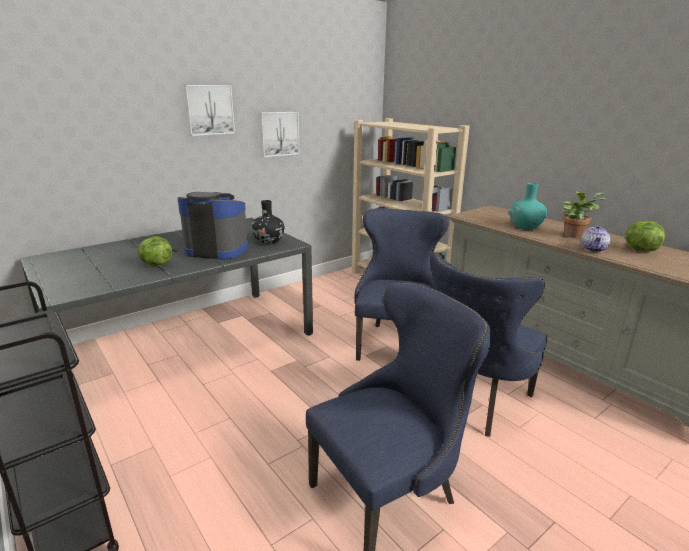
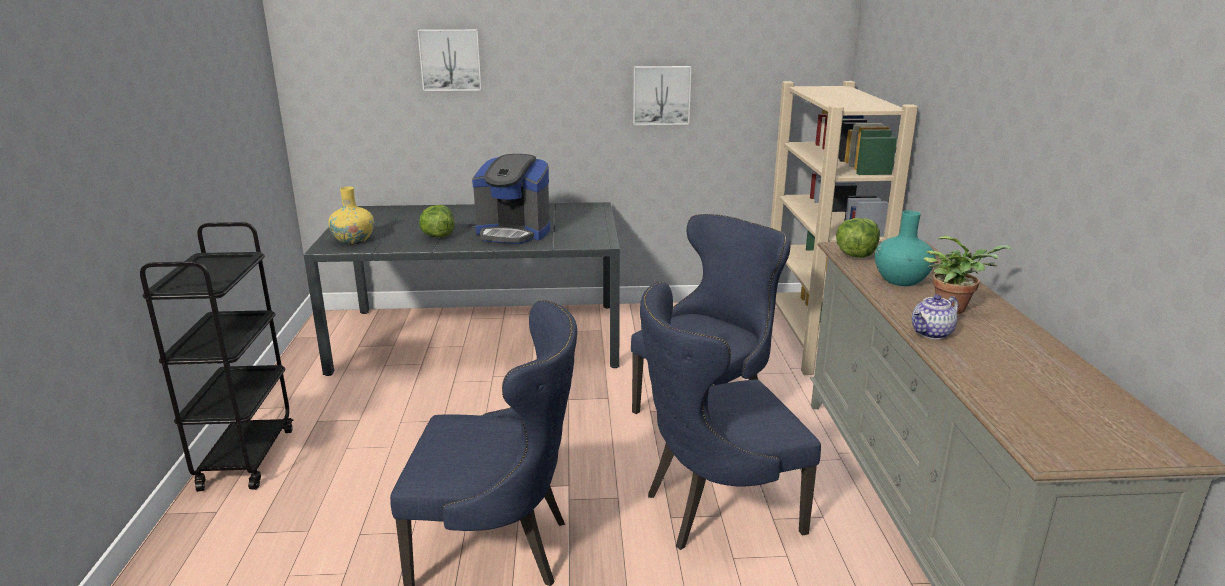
camera: 35 degrees right, 0 degrees up
(77, 284) = (354, 240): none -> yellow vase
(209, 110) = (564, 61): picture -> picture (450, 60)
(217, 250) = (513, 233): coffee machine -> coffee machine turned 150 degrees clockwise
(268, 241) = (580, 234): black vase -> none
(639, 250) = (1014, 353): lettuce -> lettuce (855, 255)

